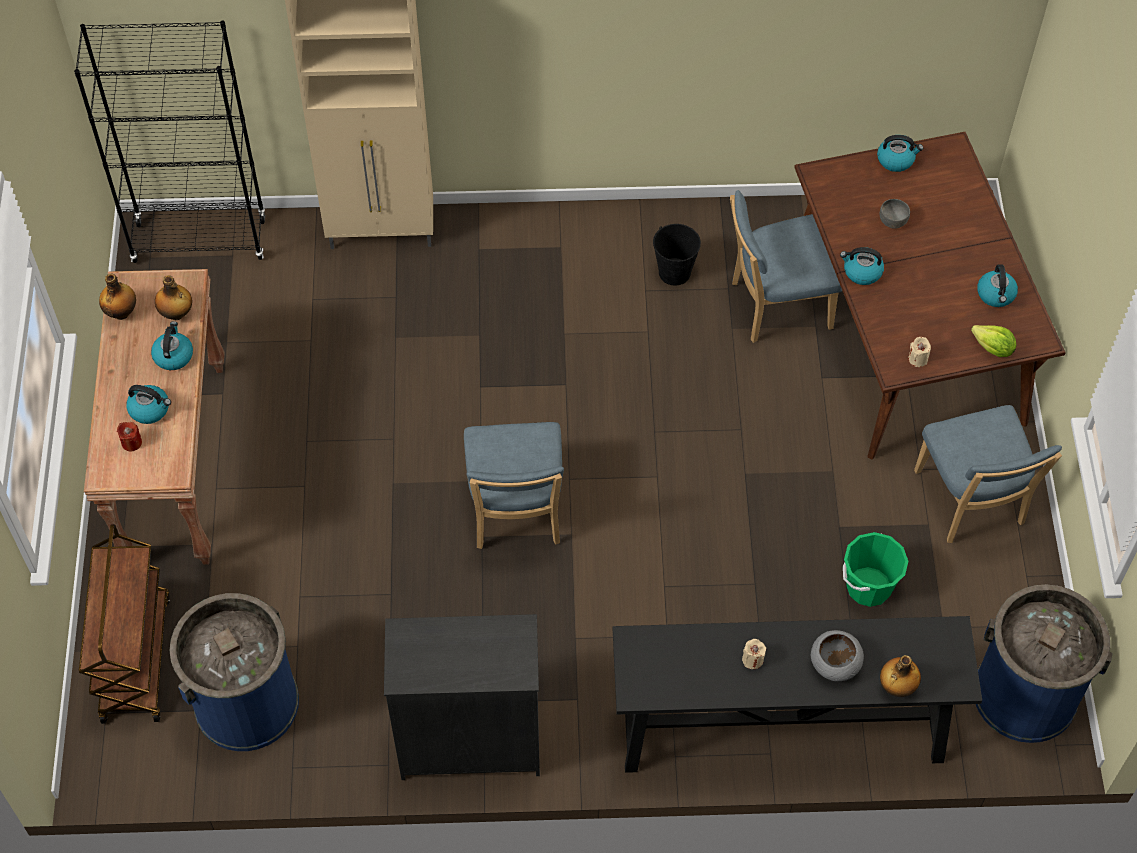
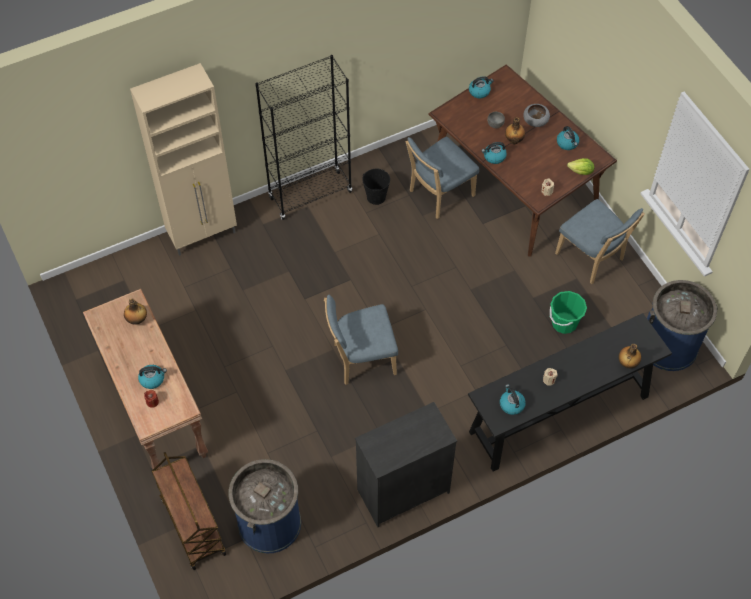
camera: 25 degrees left, 0 degrees up
(122, 312) = (104, 331): bottle -> bottle (514, 140)
(173, 355) = (149, 344): kettle -> kettle (511, 404)
(200, 240) = (100, 279): black bookcase -> black bookcase (310, 195)
(516, 513) = (361, 359): blue chair -> blue chair turned 105 degrees clockwise
(834, 664) = (590, 365): grey bowl -> grey bowl (535, 121)

